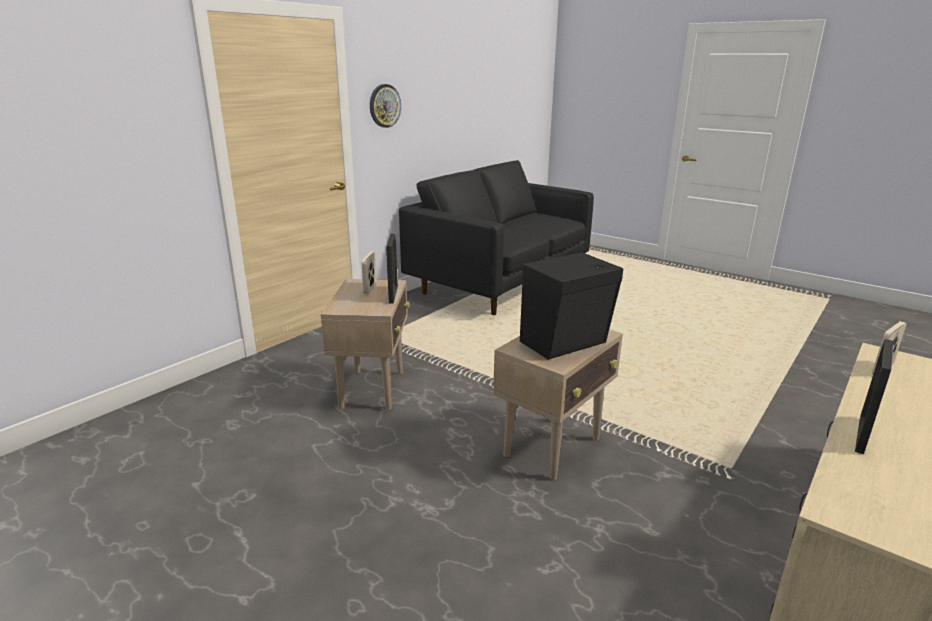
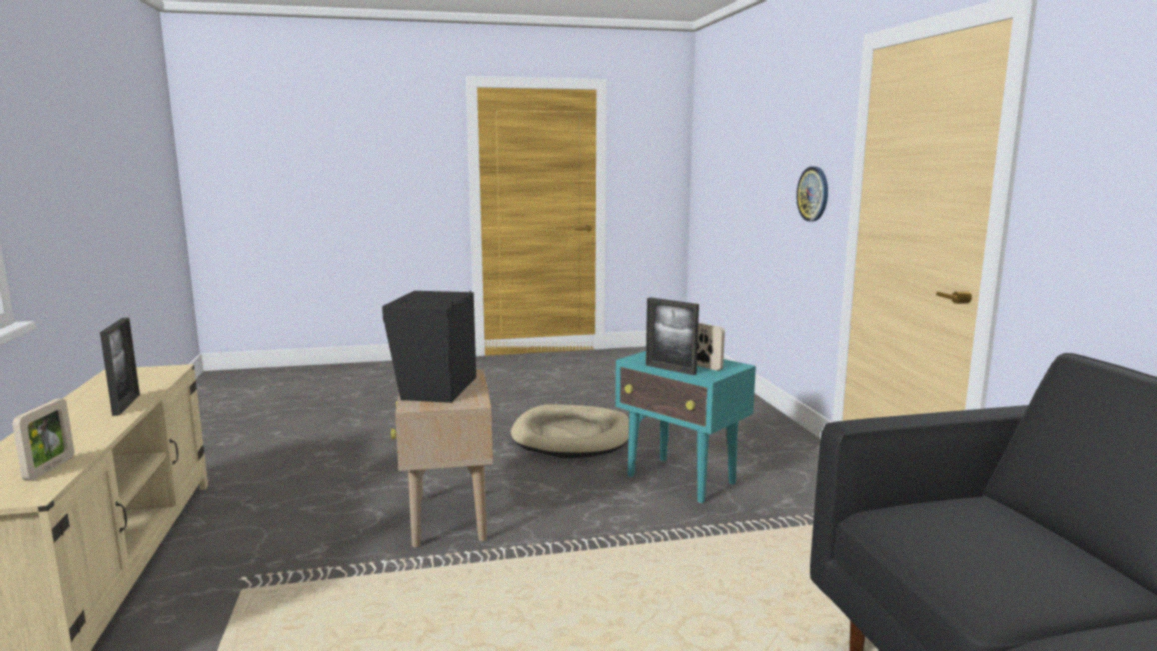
camera: 130 degrees right, 10 degrees down
(327, 473) = (572, 437): none -> beige dog bed
(372, 389) = (681, 480): beige side table -> turquoise side table
(384, 106) = (1093, 172): wall clock -> wall clock (813, 194)

